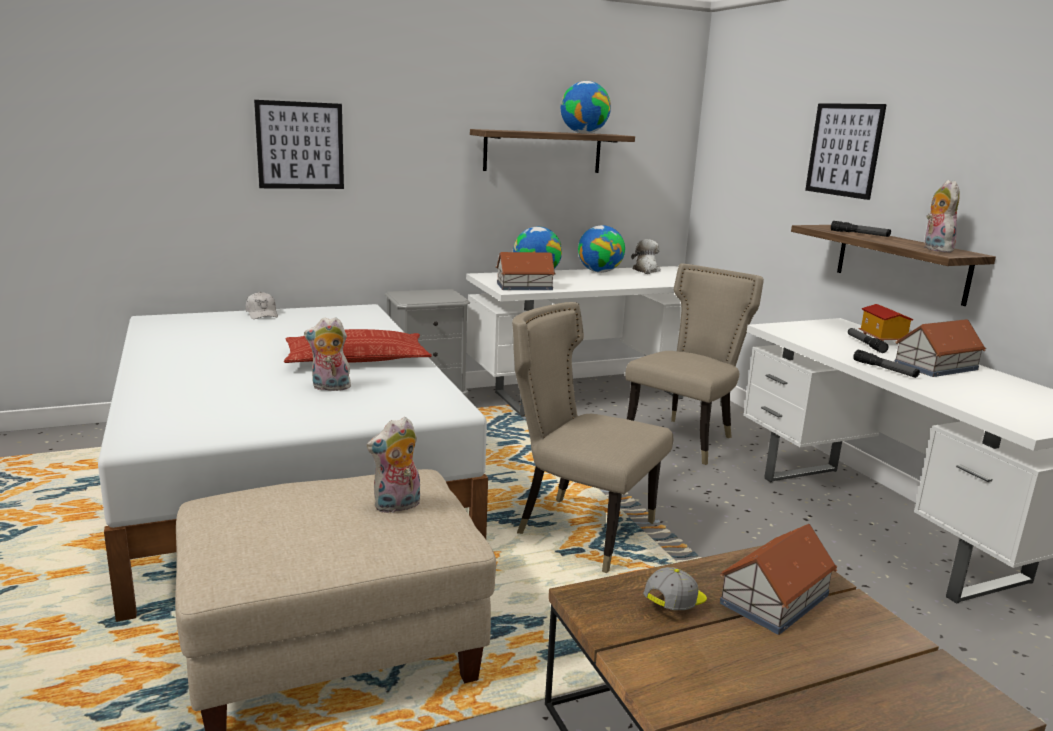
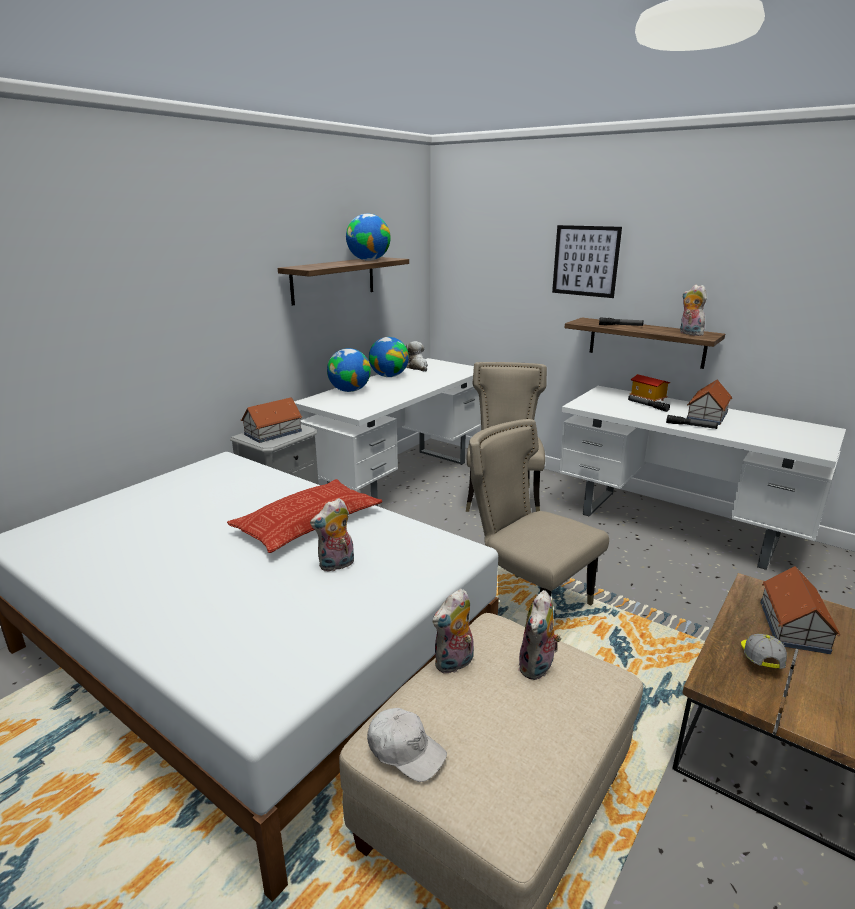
camera: 30 degrees left, 5 degrees up
(262, 314) = (133, 495): white cap -> white cap (405, 751)
(300, 145) = (129, 308): picture -> none
(338, 483) = (454, 664): none -> plush toy
(525, 286) = (362, 406): toy house -> toy house (274, 432)
(579, 529) = (526, 605): beige chair -> beige chair turned 45 degrees clockwise

